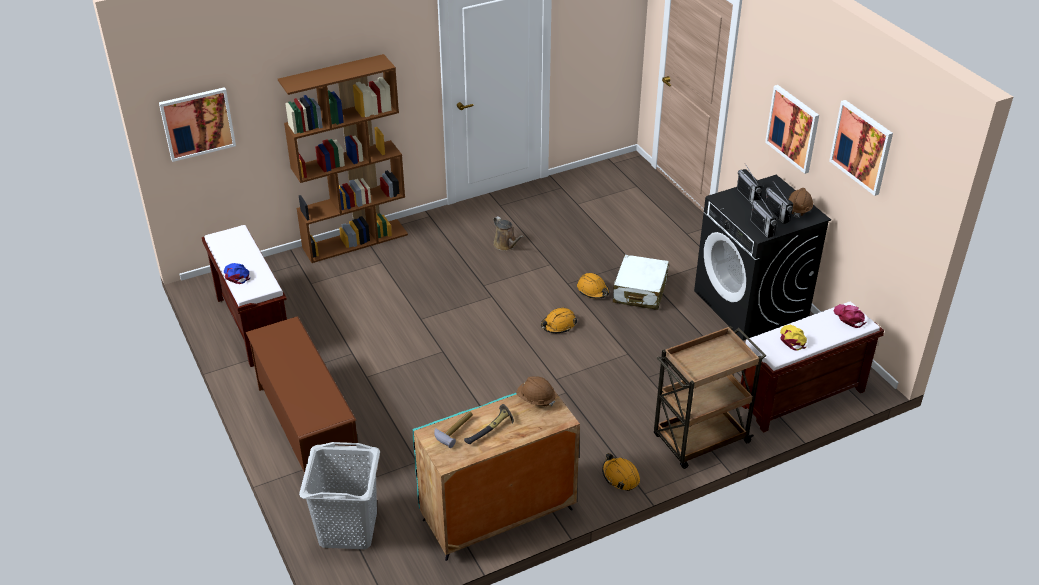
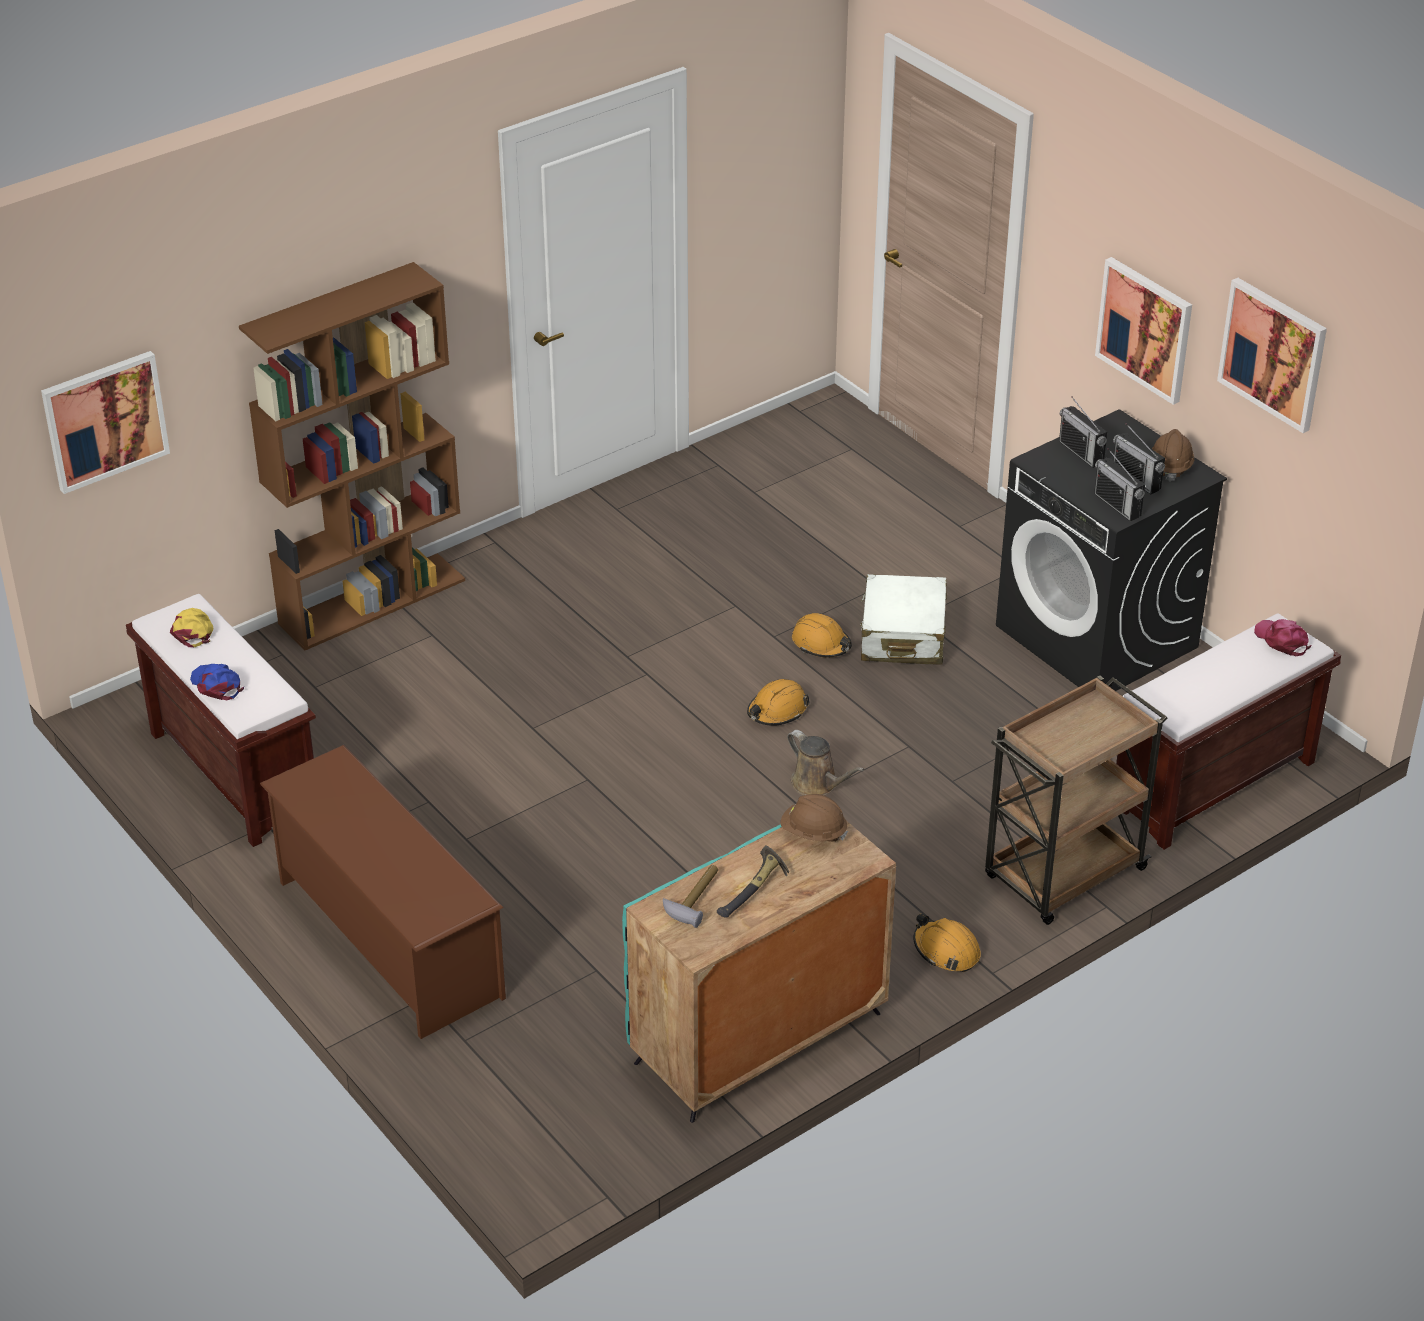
camera: 10 degrees left, 0 degrees up
(347, 529) = (511, 1095): grey laundry basket -> none
(506, 245) = (647, 580): brown watering can -> brown watering can (818, 784)
(792, 339) = (1198, 686): yellow cap -> yellow cap (192, 630)

